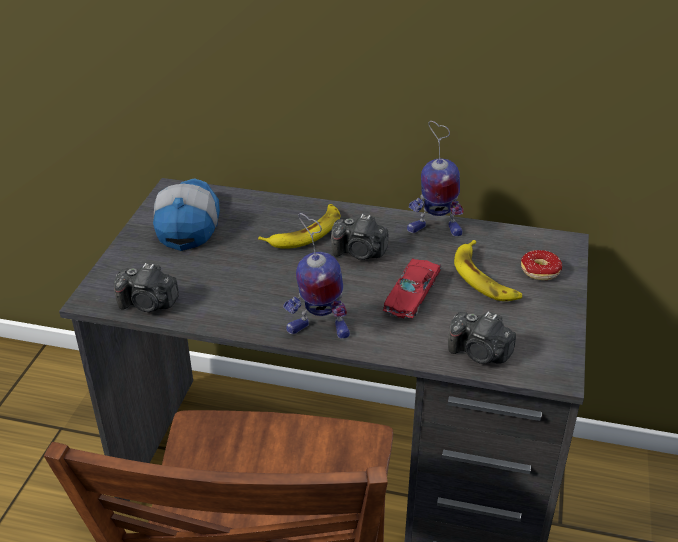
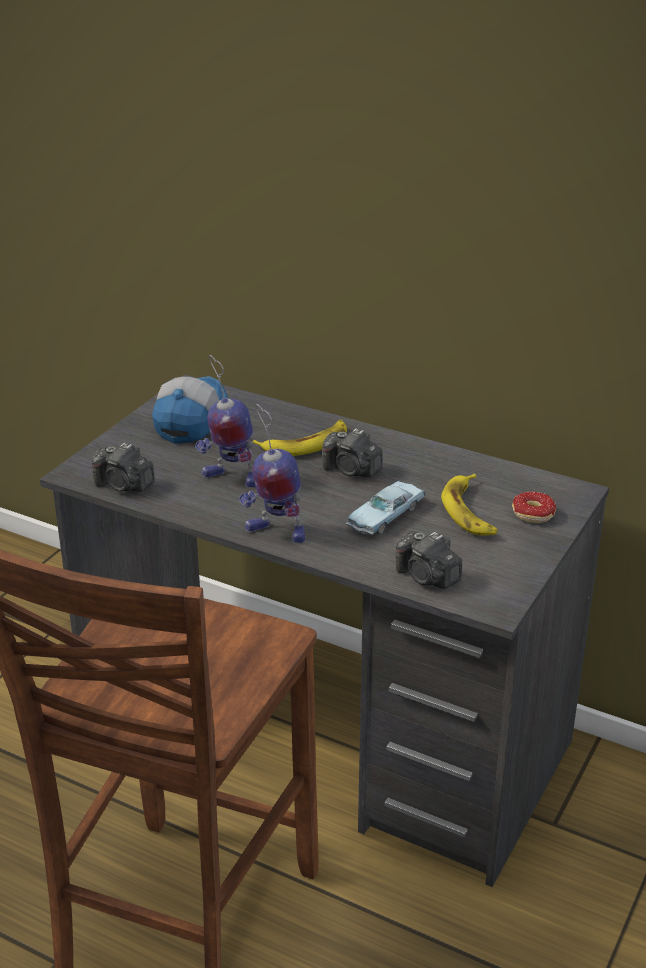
camera: 15 degrees right, 5 degrees down
(412, 295) = (385, 515): red toy car -> blue toy car
(434, 230) = (440, 460): toy robot -> toy robot (230, 478)

